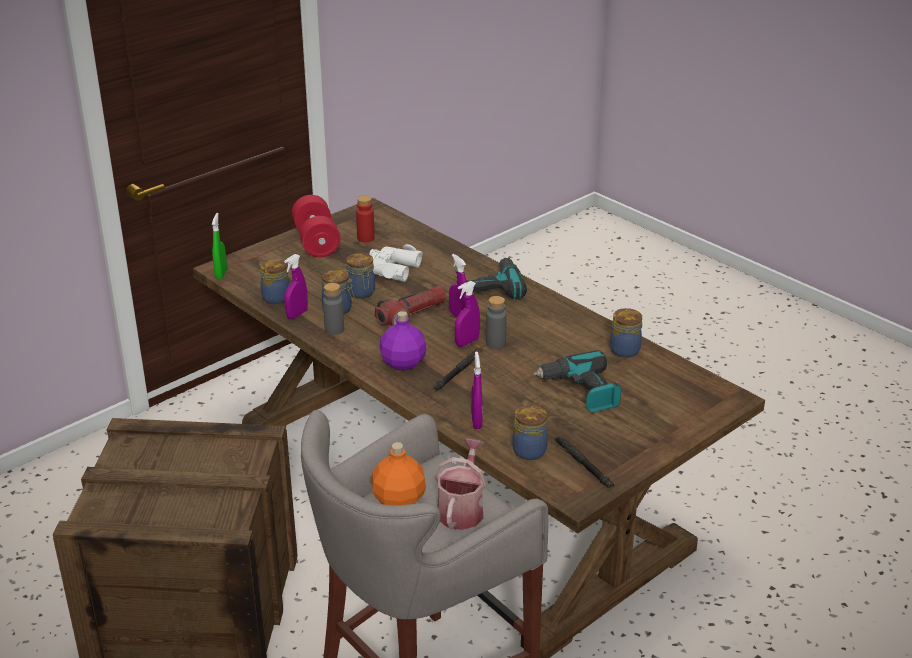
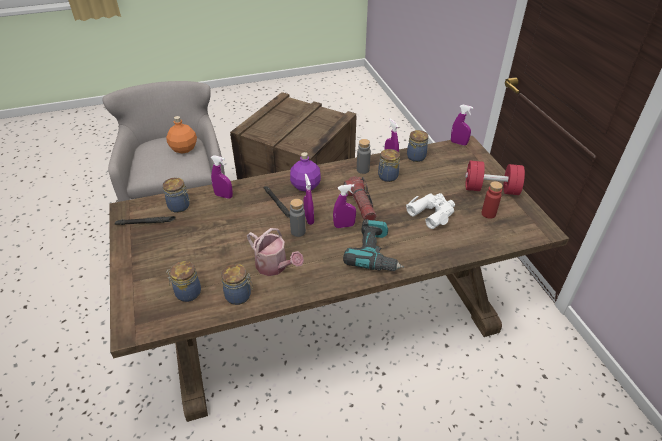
camera: 115 degrees right, 10 degrees up
(221, 274) = (458, 143): green spray bottle -> purple spray bottle
(361, 293) = (403, 191): jar -> jar (187, 293)
(462, 509) = (157, 165): watering can -> watering can (275, 267)
(581, 391) = (212, 250): power drill -> none

